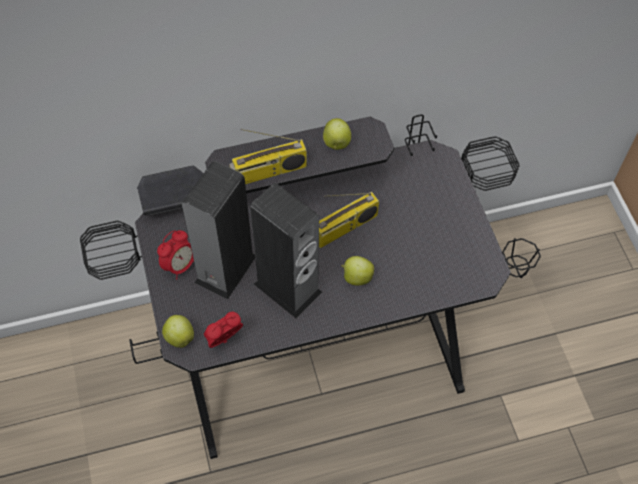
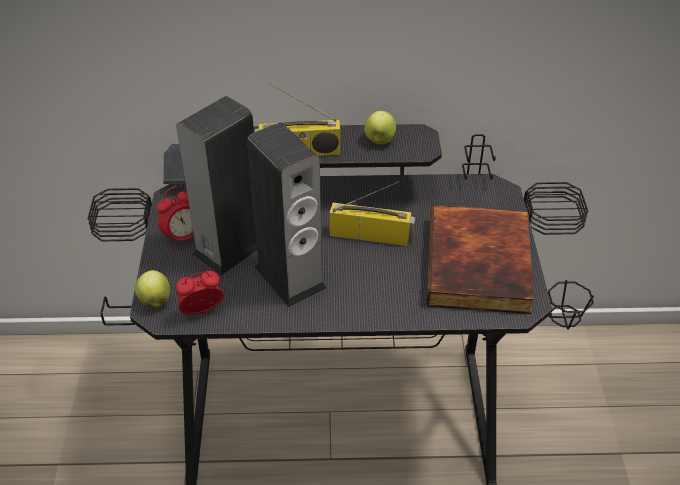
camera: 15 degrees right, 15 degrees down
(344, 228) = (371, 235): radio -> radio turned 150 degrees counterclockwise
(356, 277) = (369, 281): apple -> none
(444, 240) = (481, 265): none -> book

